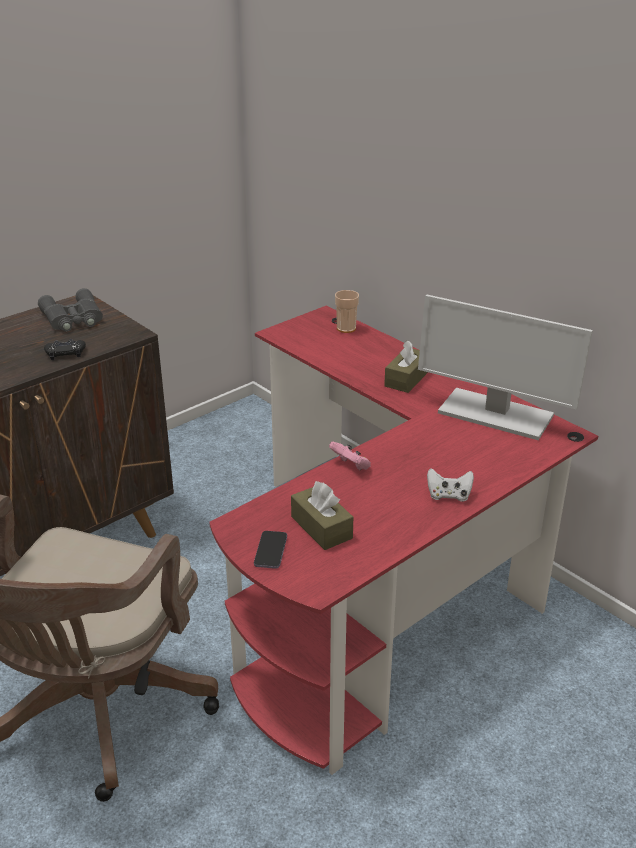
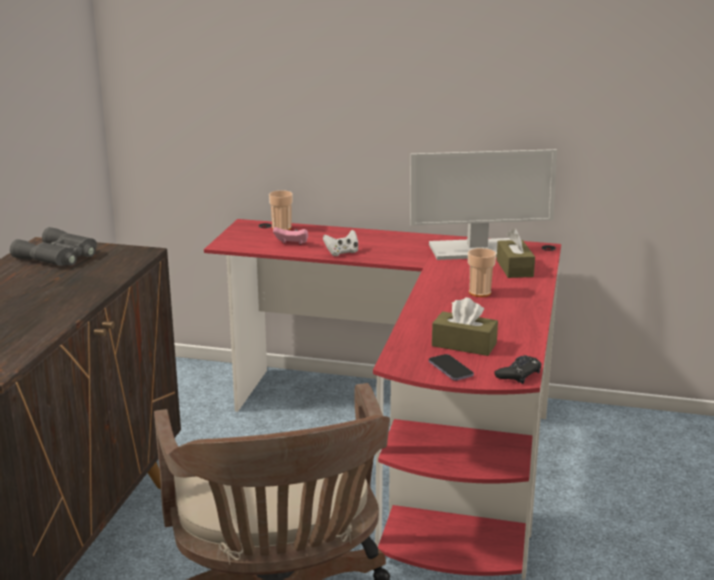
camera: 35 degrees left, 10 degrees down
(65, 353) = (100, 279): black game controller -> black game controller (518, 374)
(351, 466) = (425, 305): pink game controller -> pink game controller (292, 244)
(406, 379) = (381, 246): brown tissue box -> brown tissue box (514, 268)
(422, 469) = (479, 292): none -> cup
(448, 495) = (520, 301): white game controller -> white game controller (342, 253)

